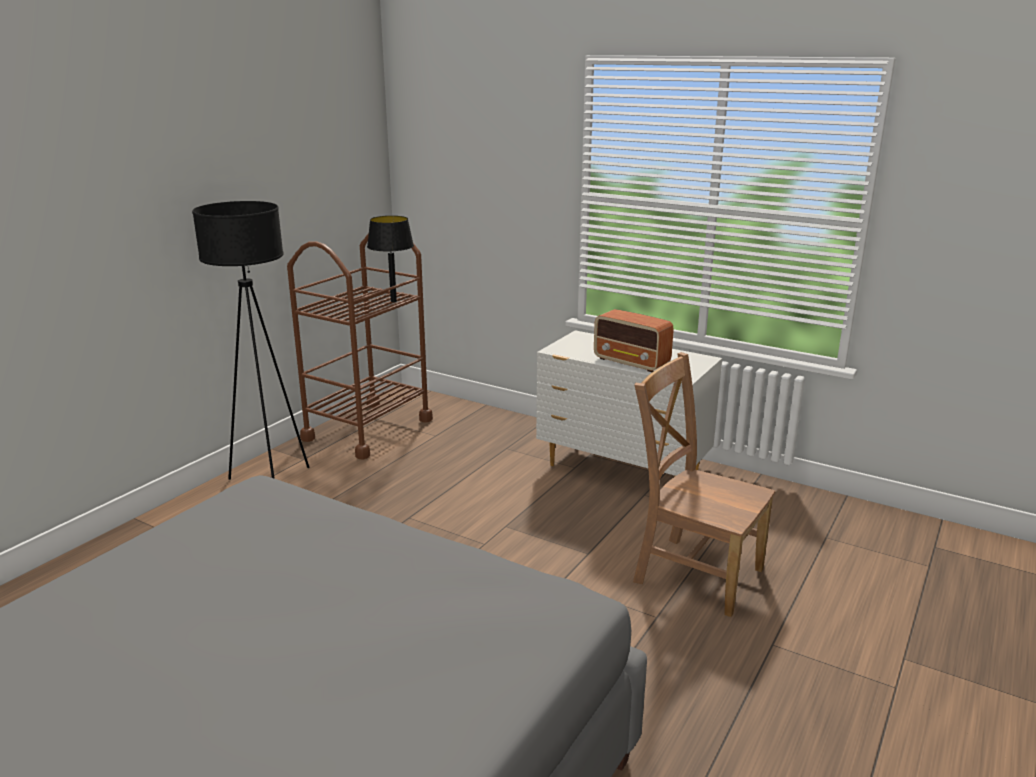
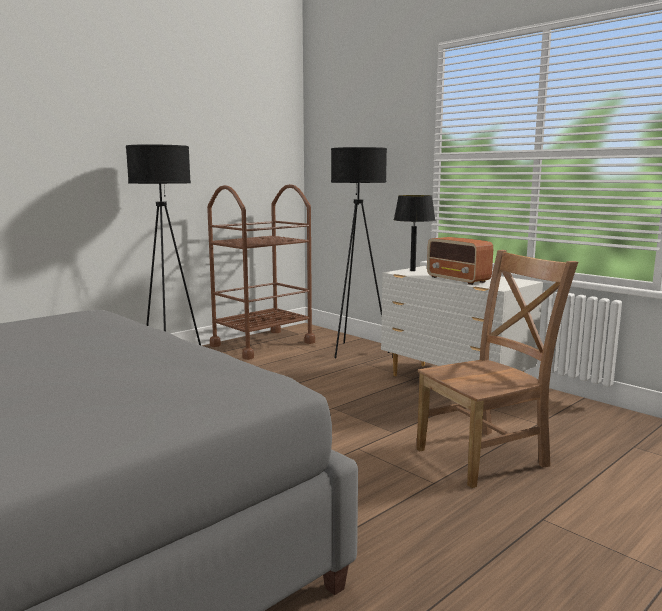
camera: 15 degrees right, 10 degrees down
(393, 301) = (286, 240): black table lamp -> black table lamp (412, 270)
(490, 429) = (357, 351): none -> black floor lamp
(693, 573) = (486, 456): brown chair -> brown chair turned 105 degrees clockwise

